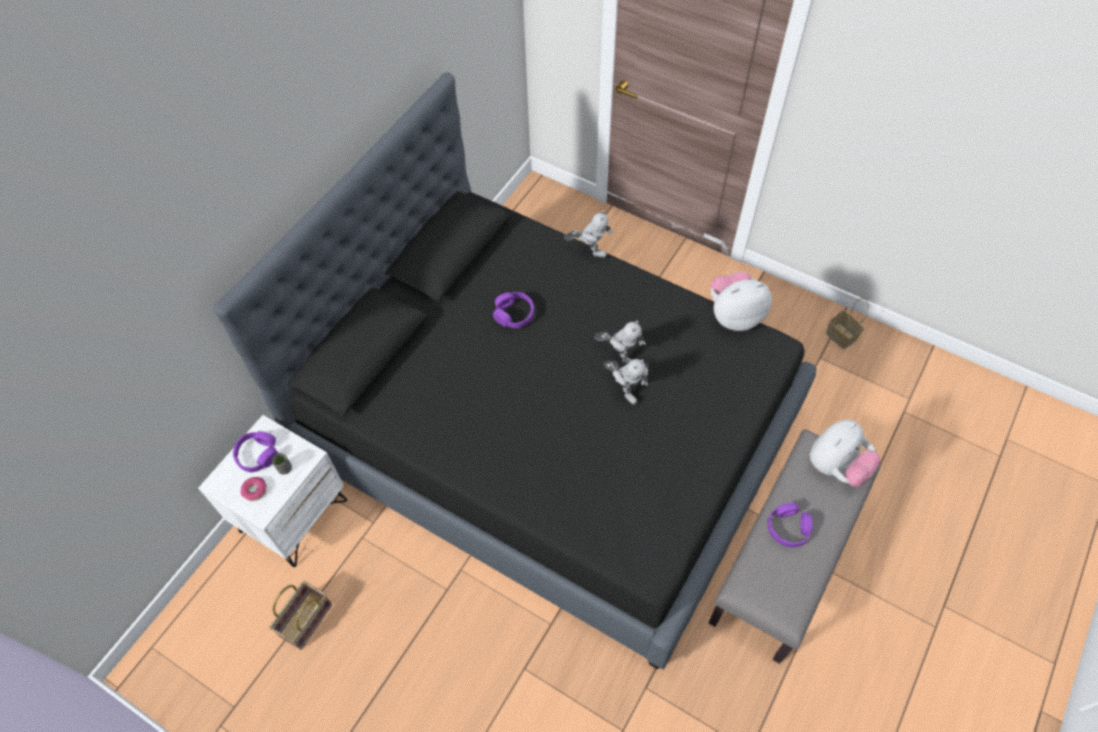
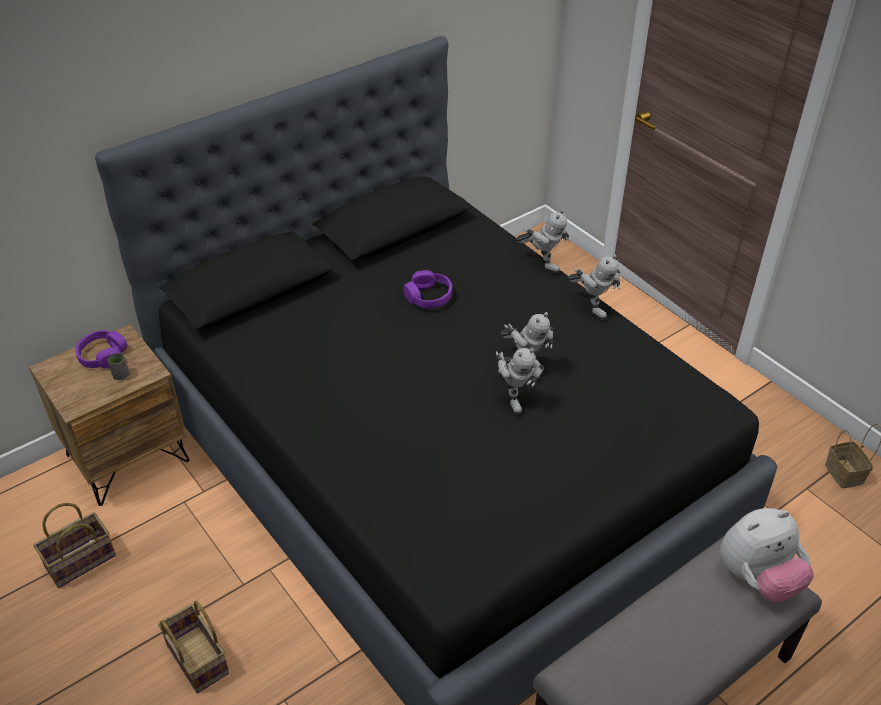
camera: 20 degrees right, 15 degrees down
(255, 490) = (80, 385): donut -> none
(293, 515) = (128, 457): white nightstand -> brown nightstand
(441, 663) = (195, 659): none -> basket
(646, 283) = (592, 307): none -> toy robot
(734, 315) = (682, 364): plush toy -> none
(788, 528) = (662, 625): purple headphones -> none

